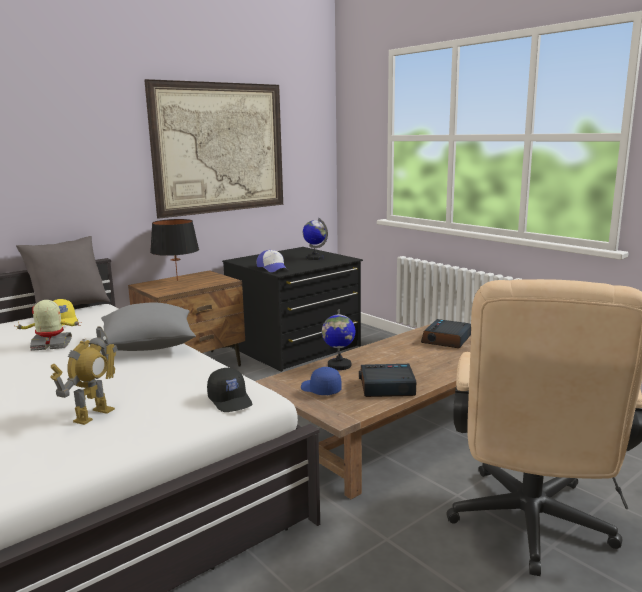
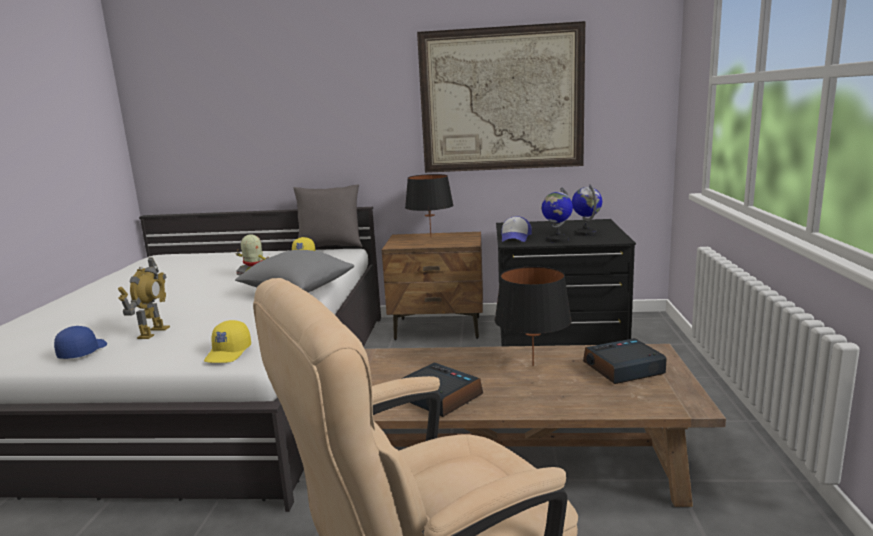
camera: 45 degrees right, 0 degrees up
(93, 415) = (153, 332): toy robot -> toy robot turned 60 degrees counterclockwise
(231, 401) = (229, 353): black cap -> yellow cap
(320, 390) = (382, 376): blue cap -> blue cap (82, 351)
(339, 365) = (448, 359): globe -> globe (557, 240)
(398, 353) = (533, 365): none -> black table lamp

